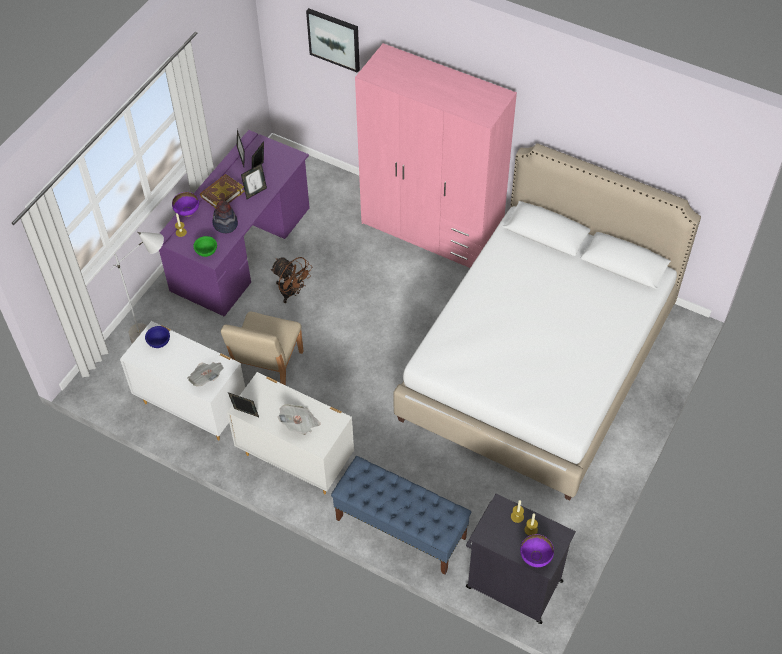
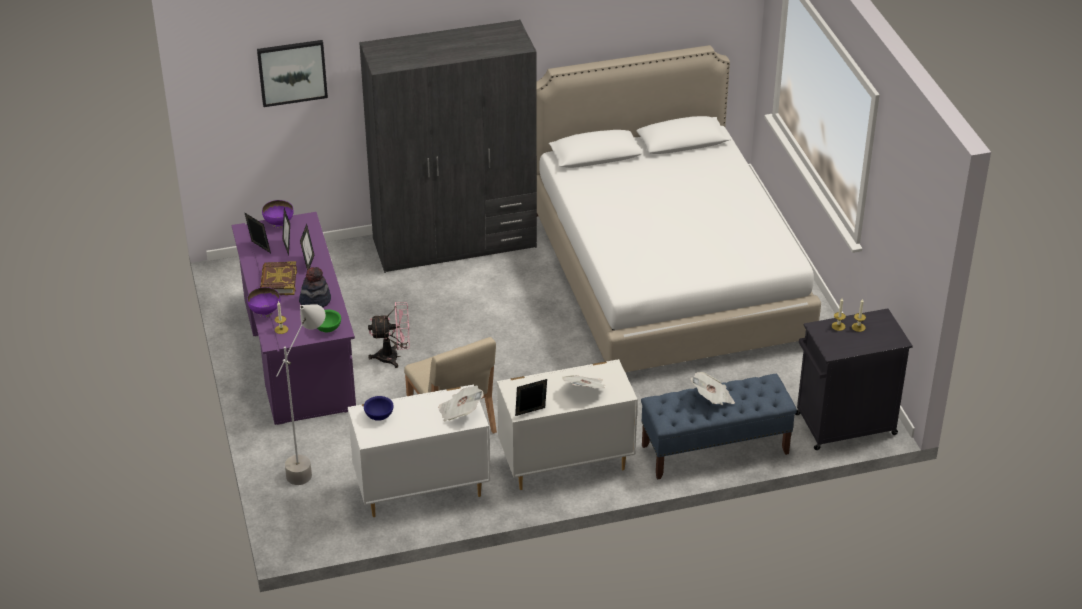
camera: 45 degrees left, 15 degrees down
(292, 293) = (393, 357): brown fan -> pink fan
(398, 495) = (712, 398): none -> newspaper
(431, 231) = (455, 243): pink wardrobe -> grey wardrobe
(535, 557) = (884, 340): purple bowl -> purple bowl (278, 224)

